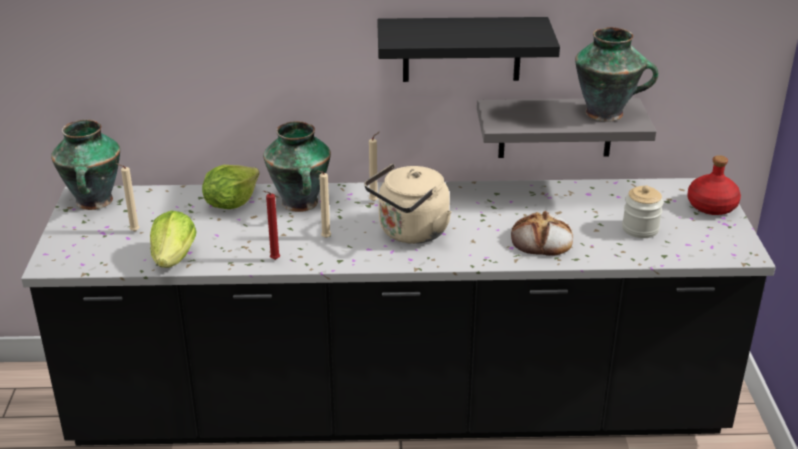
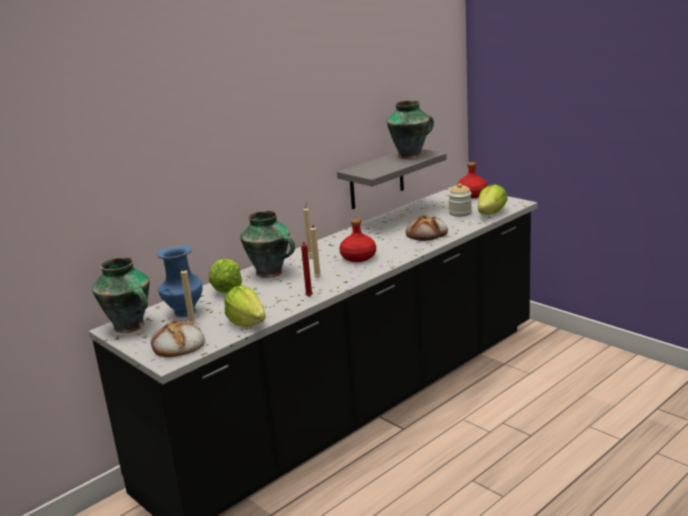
camera: 40 degrees left, 10 degrees down
(86, 249) = (177, 345): none -> bread
(153, 211) = (184, 313): none -> blue vase
(410, 233) = (358, 257): beige kettle -> red bottle
(461, 49) = (325, 138): black shelf -> none
(677, 252) = (491, 213): none -> lettuce

